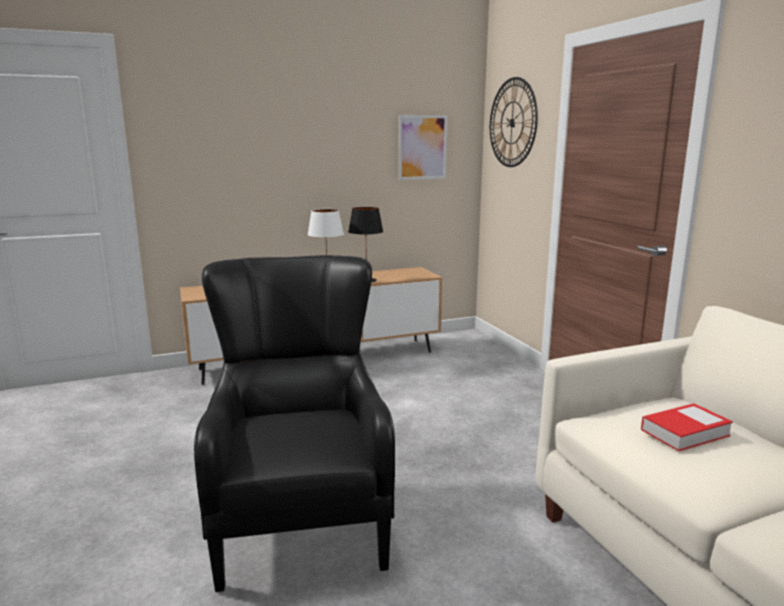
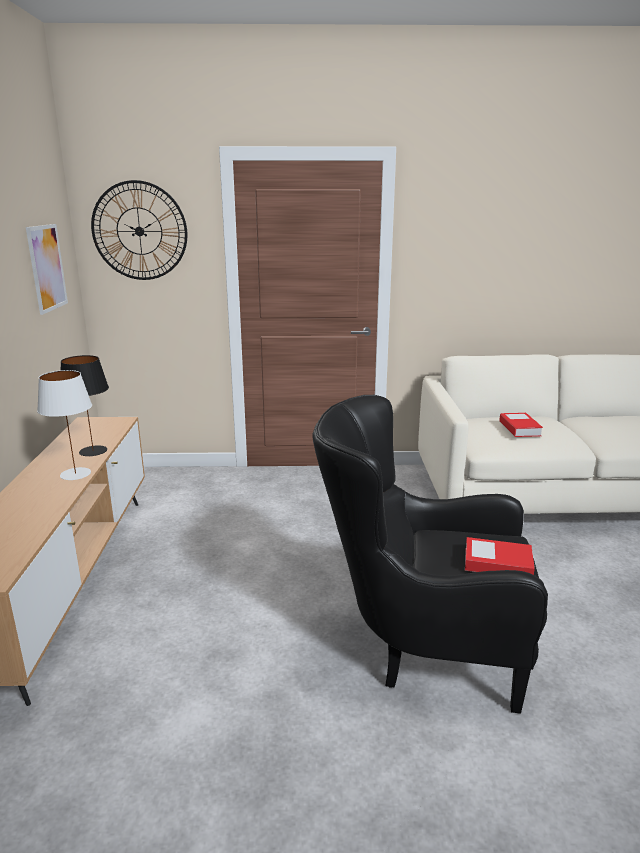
camera: 70 degrees left, 5 degrees up
(278, 444) = (497, 564): none -> book

